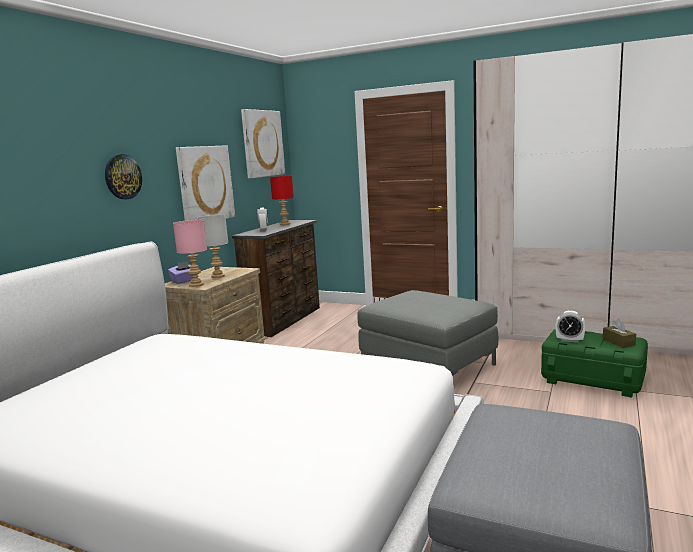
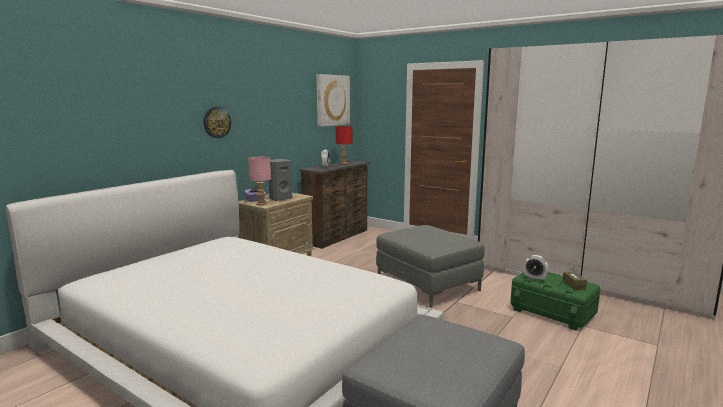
camera: 10 degrees right, 0 degrees up
(205, 184) = (281, 130): picture -> none
(218, 276) = (280, 199): grey table lamp -> grey speaker

